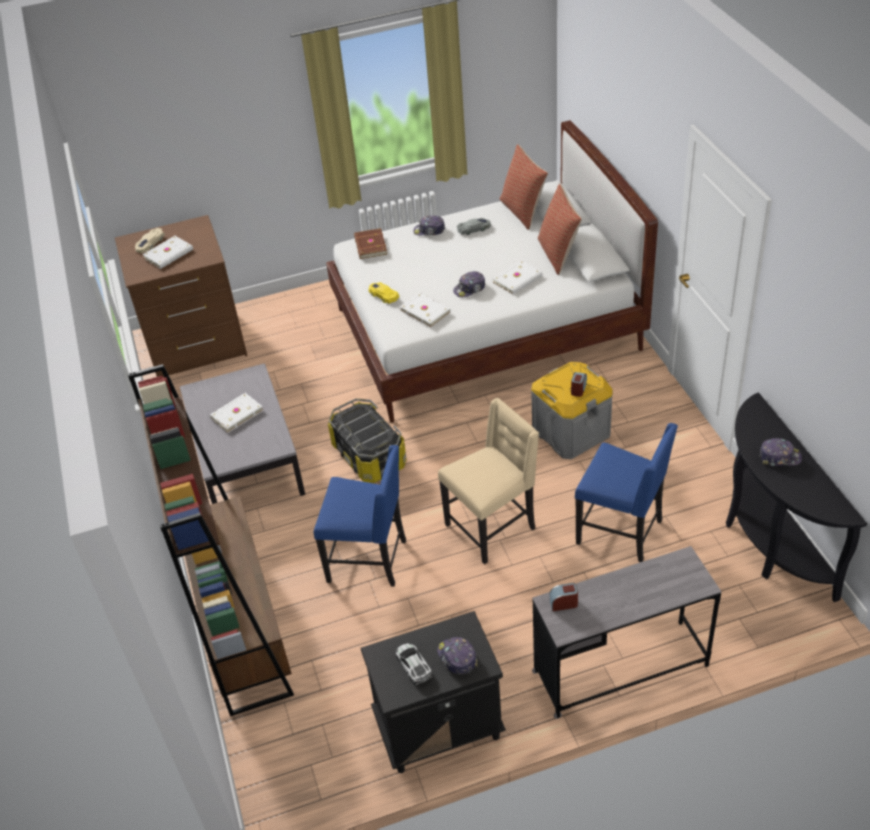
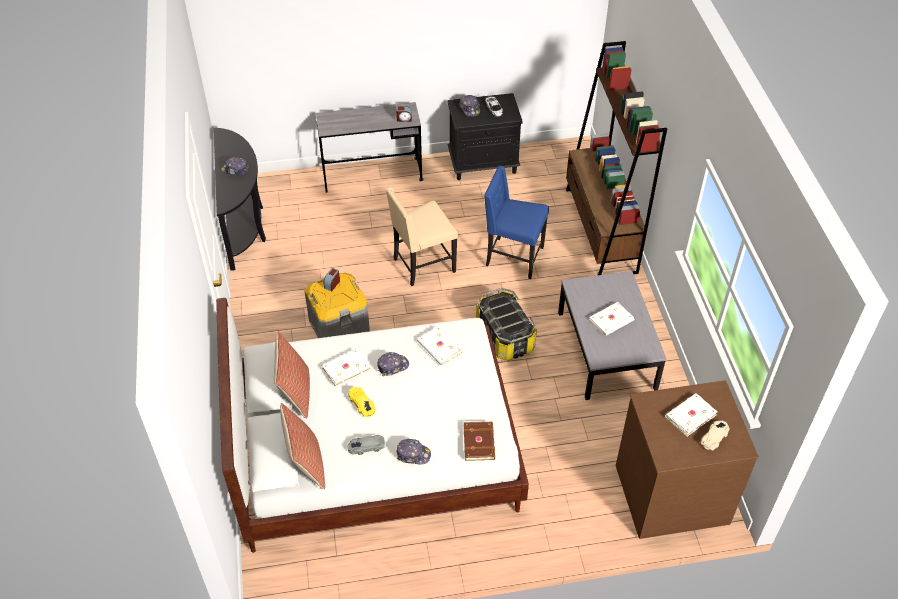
camera: 175 degrees left, 5 degrees up
(383, 295) = (474, 374): yellow toy car -> yellow toy car (362, 404)
(621, 531) = (336, 248): blue chair -> none

